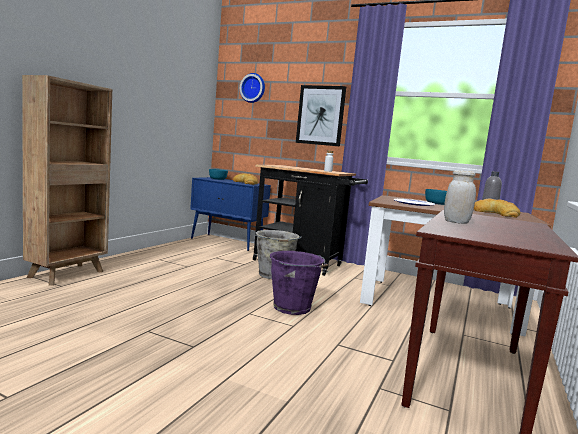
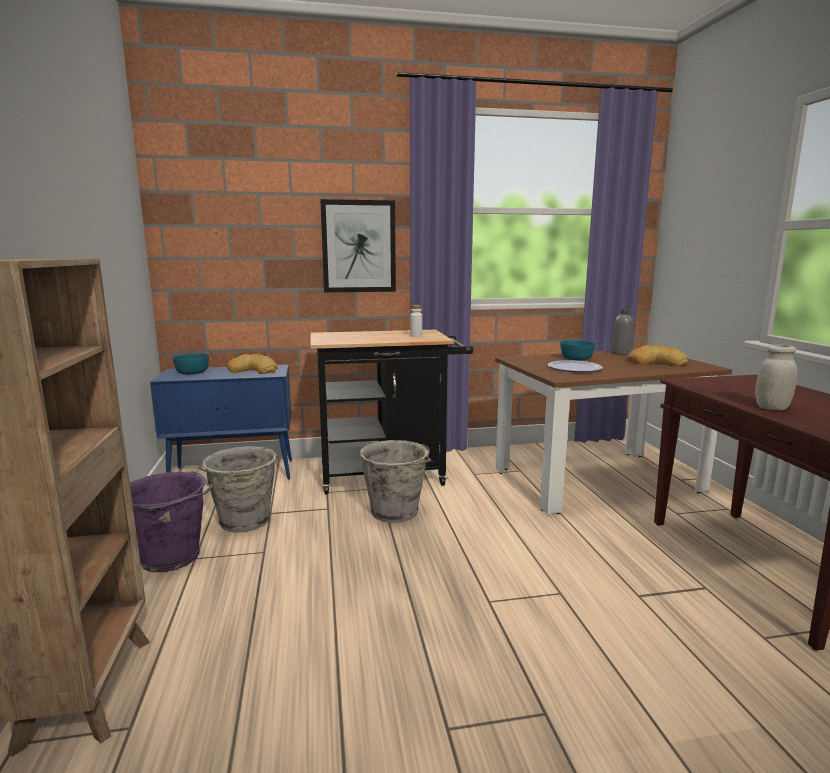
camera: 35 degrees left, 5 degrees up
(199, 256) = (245, 522): none -> grey bucket
(253, 88) = (226, 205): wall clock -> none
(293, 308) = (510, 561): purple bucket -> purple bucket (172, 557)

